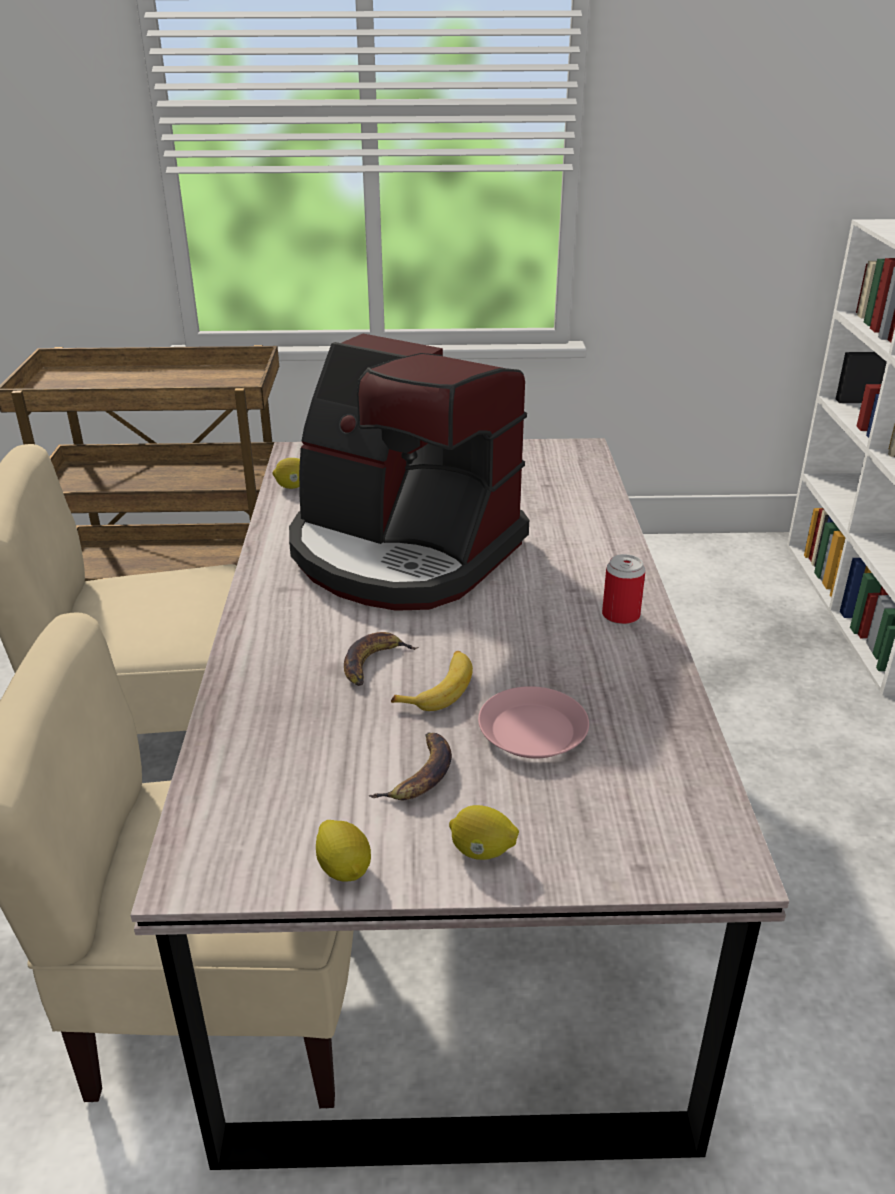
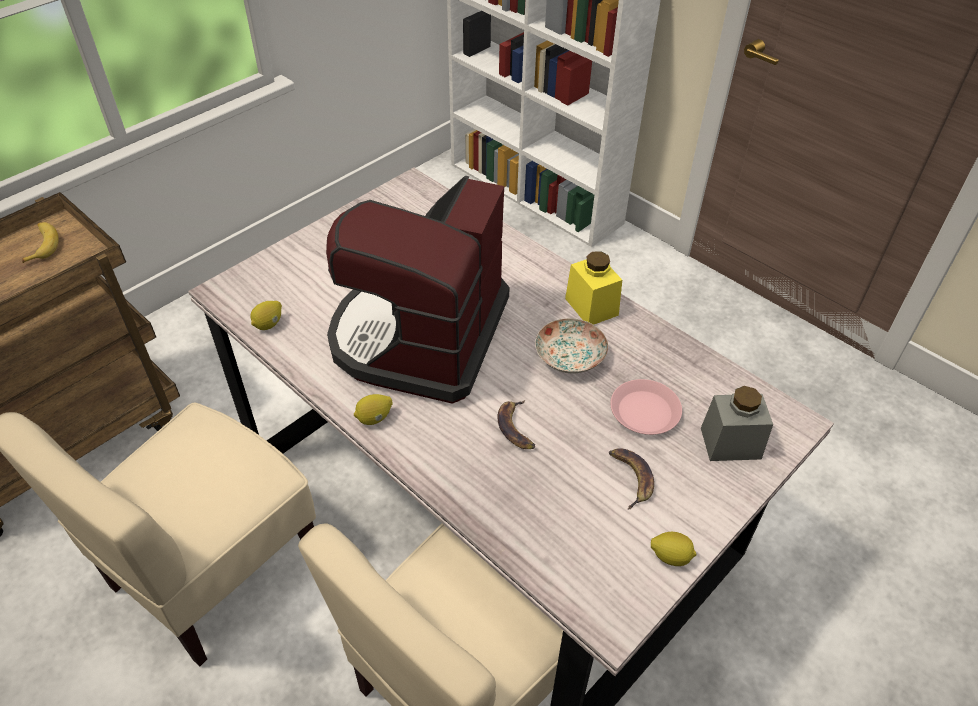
camera: 45 degrees left, 15 degrees up
(402, 552) = (420, 336): coffee machine -> coffee machine turned 120 degrees clockwise
(439, 688) = (570, 418): banana -> banana (42, 245)
(482, 851) = (710, 496): lemon -> lemon (374, 418)
(525, 642) = (570, 357): none -> plate
(594, 823) = (730, 443): none -> grey jar
(620, 615) = (591, 307): can -> yellow jar

